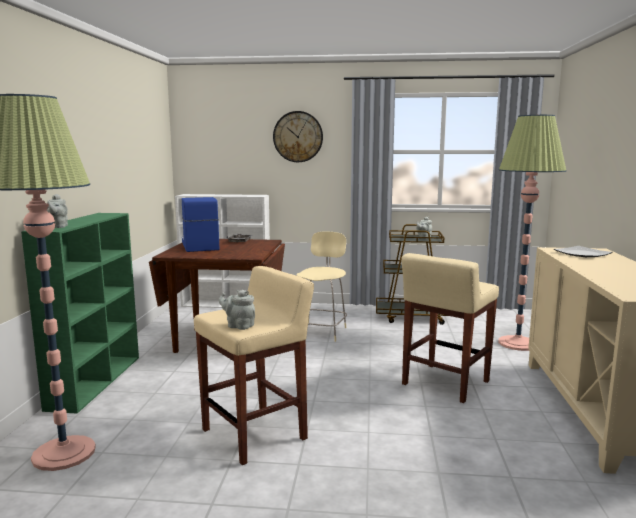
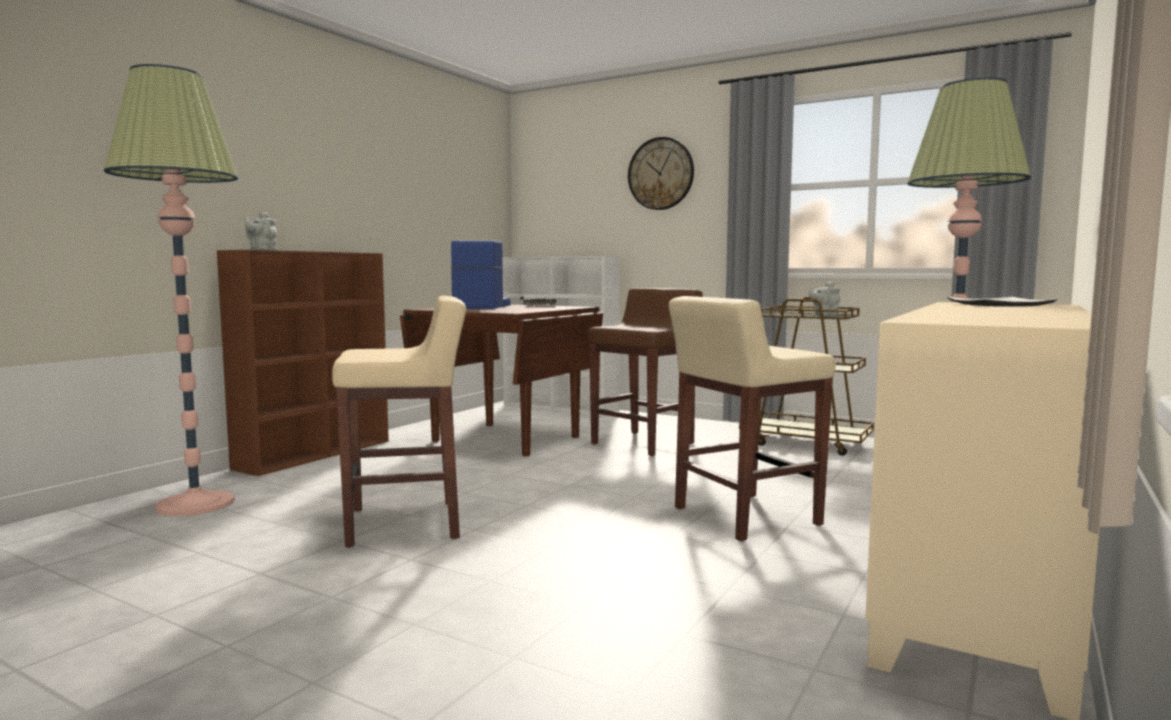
camera: 25 degrees right, 5 degrees down
(96, 381) = (316, 454): green bookcase -> brown bookcase
(238, 326) = (362, 355): grey teapot -> none
(321, 331) = (644, 443): beige chair -> brown stool

